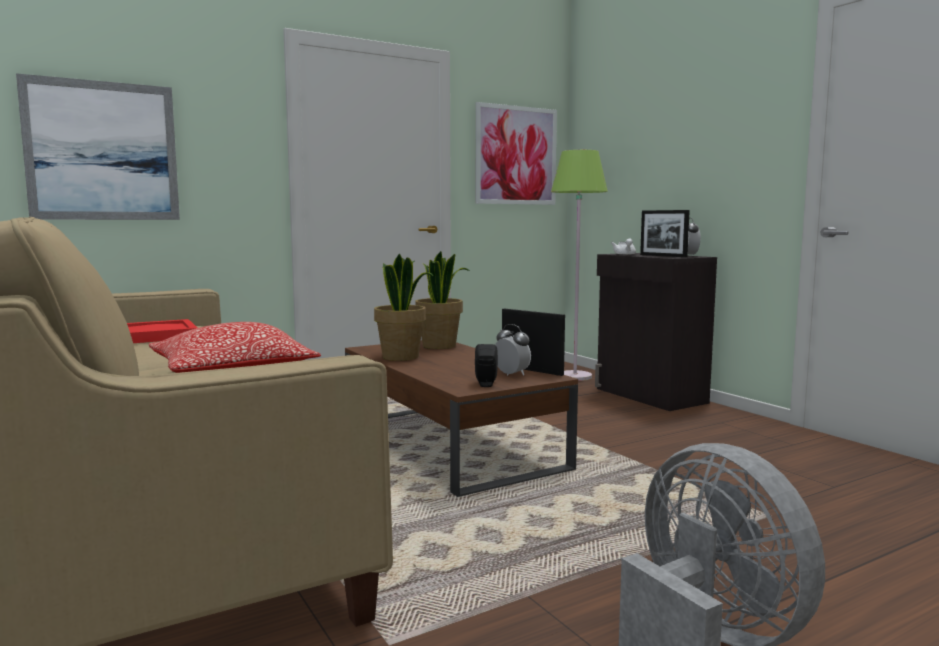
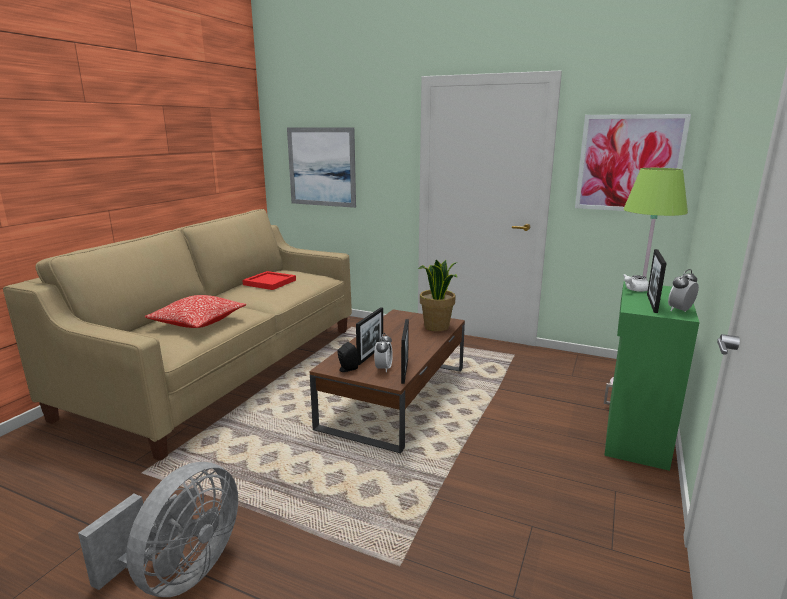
camera: 55 degrees right, 10 degrees up
(401, 357) = (388, 328): potted plant -> none
(462, 372) = (370, 354): none -> picture frame
(649, 396) = (634, 434): black cabinet -> green cabinet

